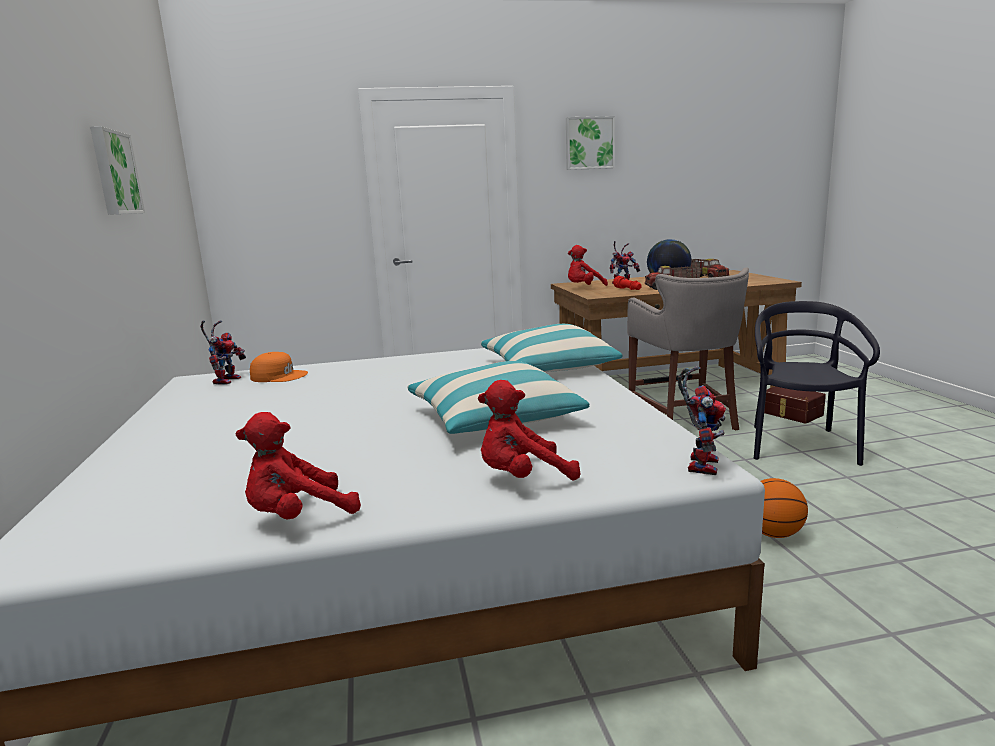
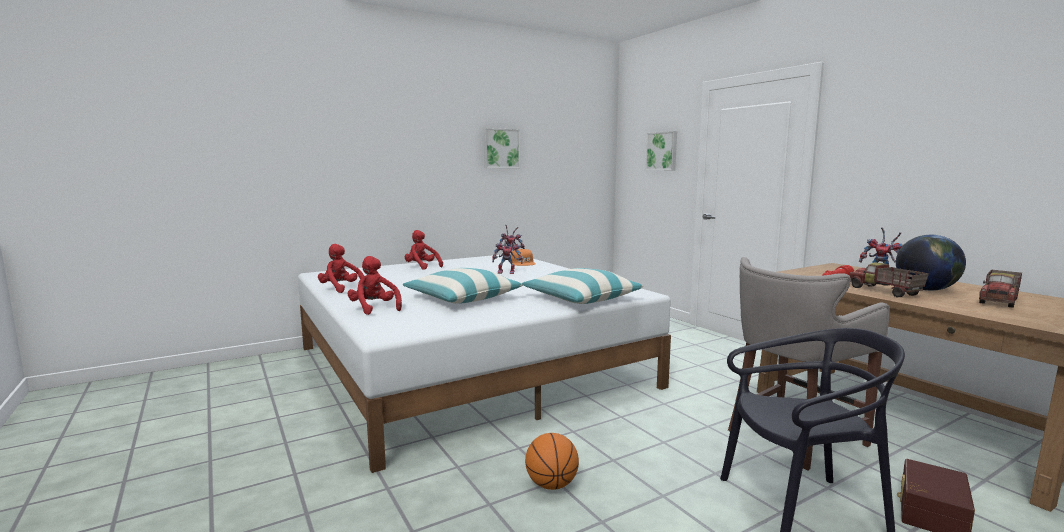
camera: 70 degrees right, 5 degrees down
(583, 288) = (821, 270): red plush toy -> red plush toy (422, 267)
(589, 143) = (902, 113): picture -> picture (662, 151)
(699, 463) = (391, 334): toy robot -> toy robot (508, 272)

